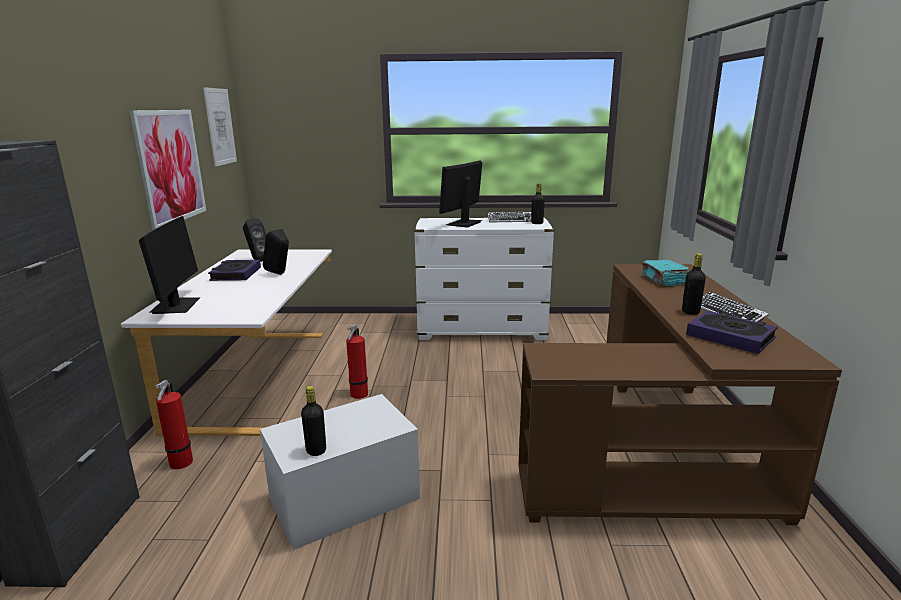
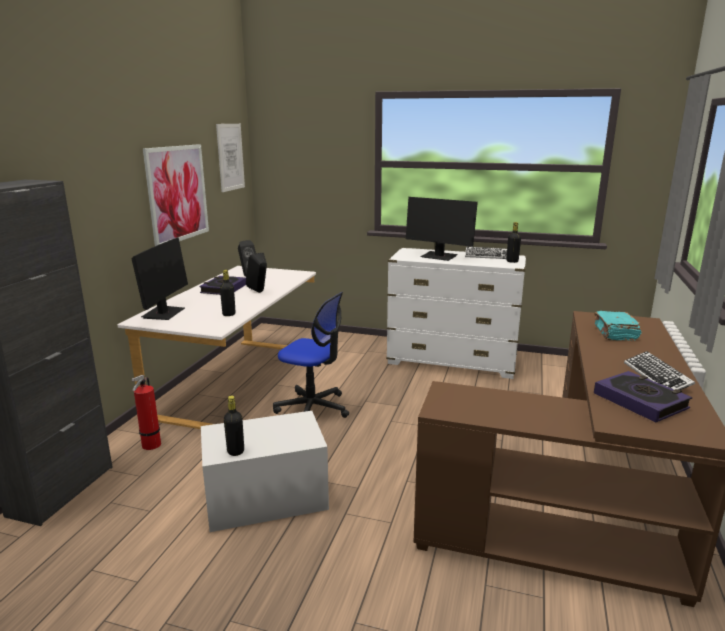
camera: 15 degrees right, 0 degrees up
(358, 395) = (313, 409): fire extinguisher -> office chair
(464, 223) = (439, 256): monitor -> monitor turned 105 degrees counterclockwise
(690, 312) = (617, 370): black bottle -> black bottle (229, 314)

